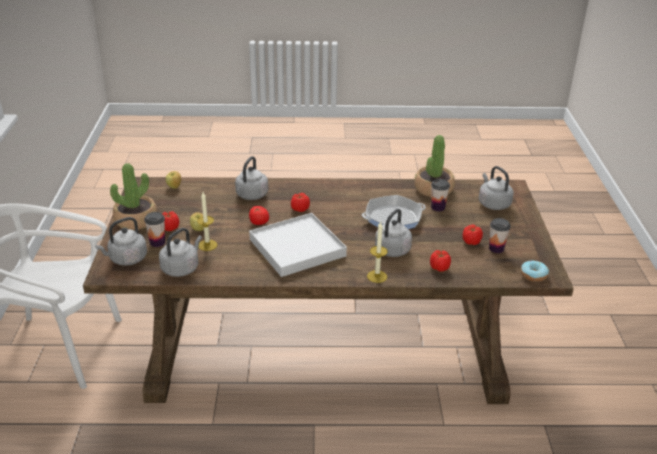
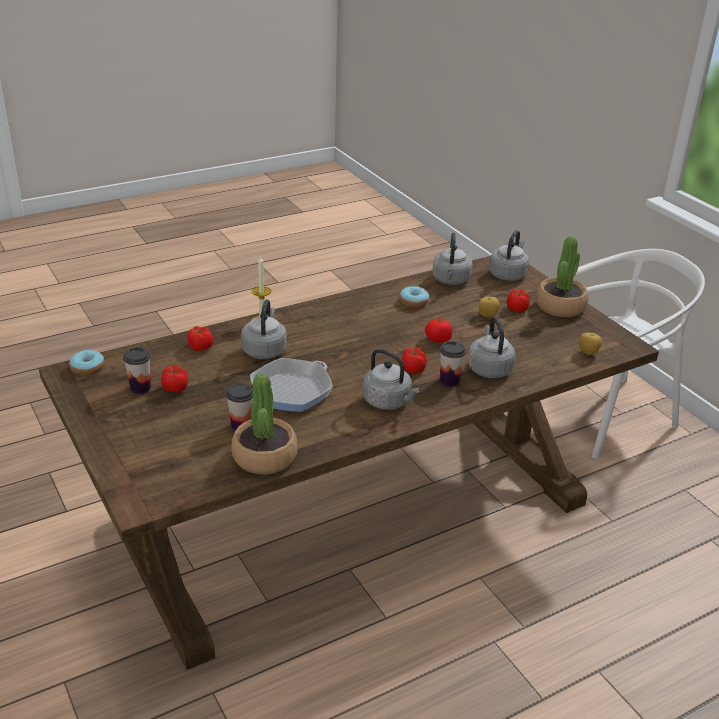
camera: 150 degrees right, 0 degrees up
(157, 242) = (505, 294): cup -> cup (449, 380)
(207, 245) = (457, 304): candle -> none
(238, 257) = (414, 302): none -> donut
(297, 247) = (368, 326): white tray -> none
(493, 203) = (163, 458): grey kettle -> grey kettle (389, 402)

